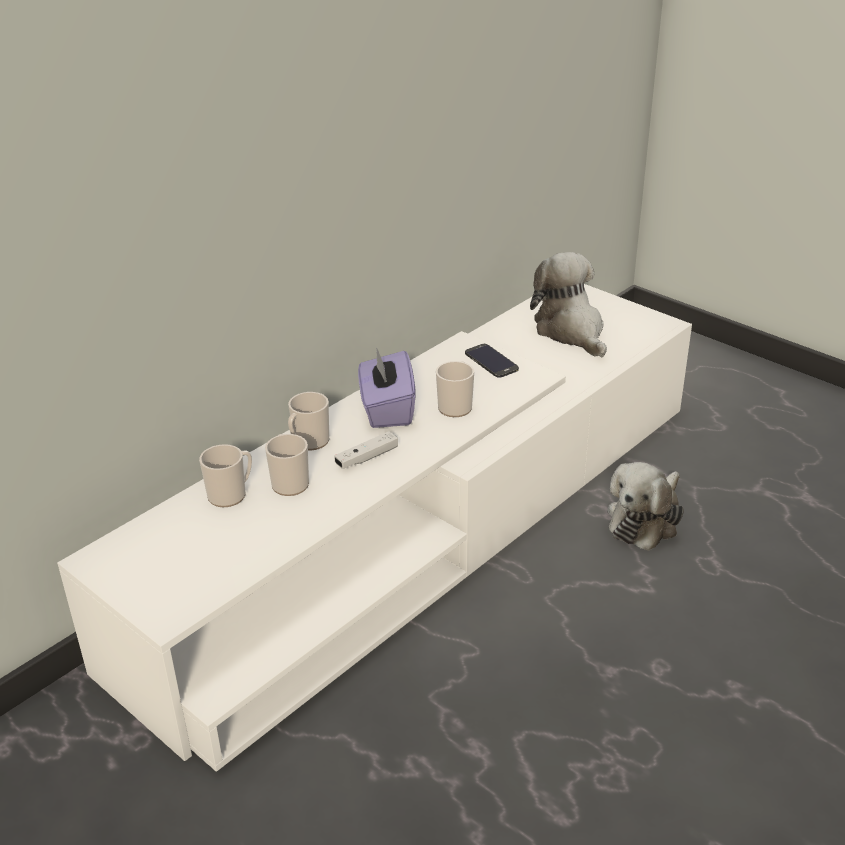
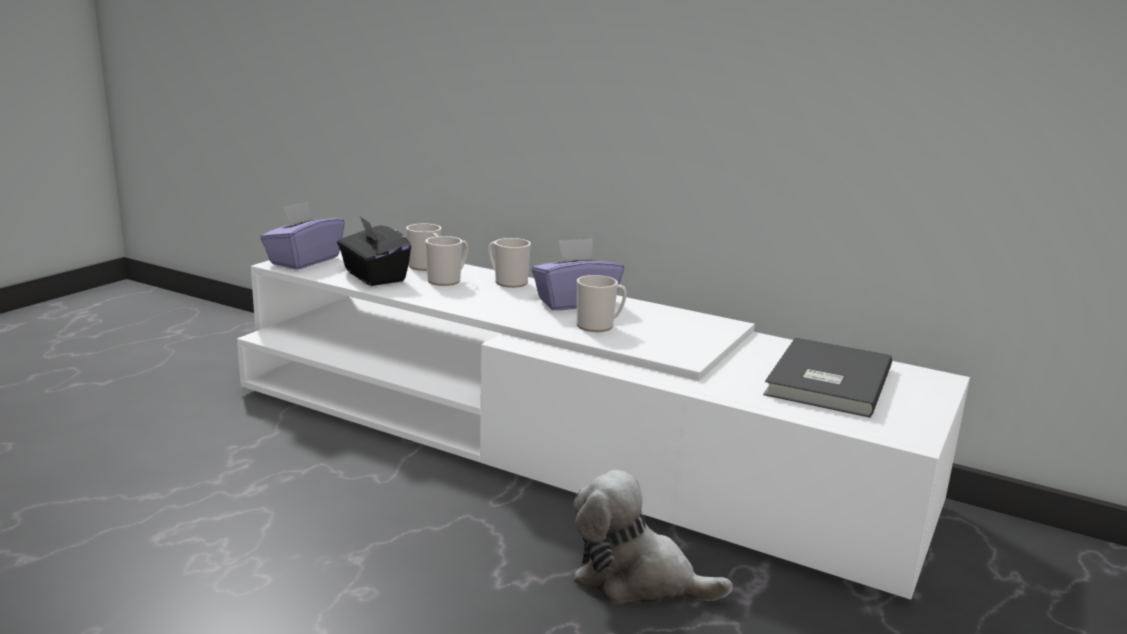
camera: 75 degrees right, 15 degrees down
(162, 595) = (304, 261): none -> purple tissue box
(254, 536) = (373, 276): none -> black tissue box
(367, 457) = (492, 300): white game controller -> none
(491, 361) = (699, 337): phone -> none
(571, 331) = (824, 381): plush toy -> grey book

